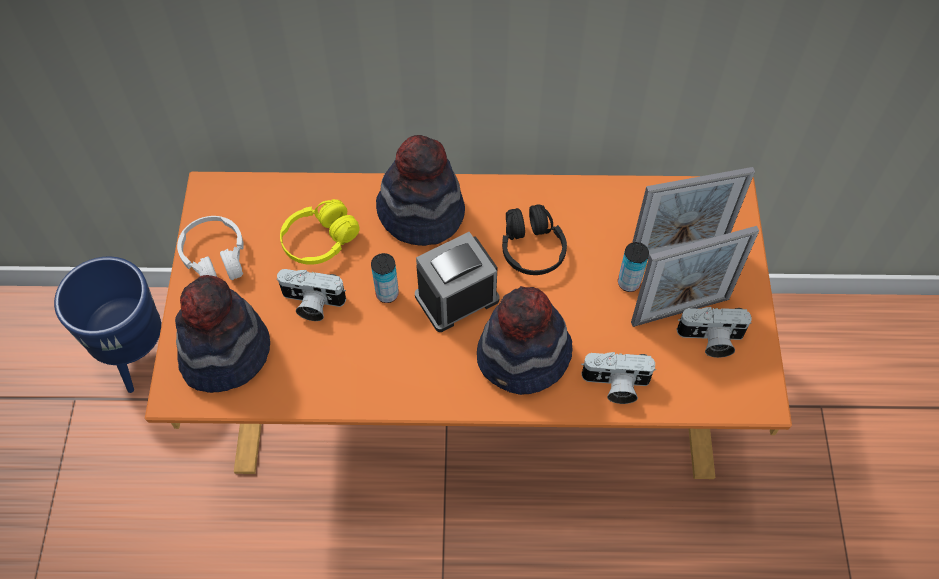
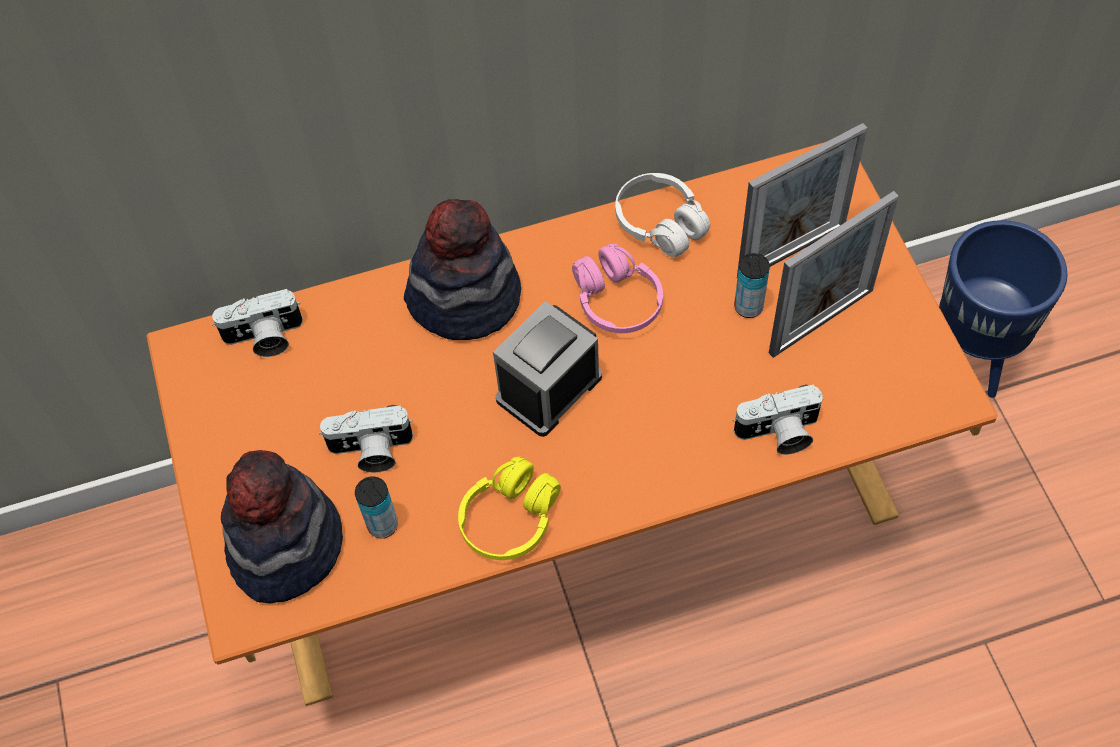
camera: 15 degrees left, 0 degrees up
(140, 357) = (124, 599): blue planter -> blue planter (973, 355)
(215, 258) = (225, 432): white headphones -> white headphones (660, 223)
(320, 241) = (351, 370): yellow headphones -> yellow headphones (510, 519)
(387, 294) = (461, 410): can -> can (382, 525)
(524, 358) = (658, 436): hat -> none
(532, 248) = (617, 301): black headphones -> pink headphones
(710, 340) = (869, 345): camera -> camera (264, 338)

